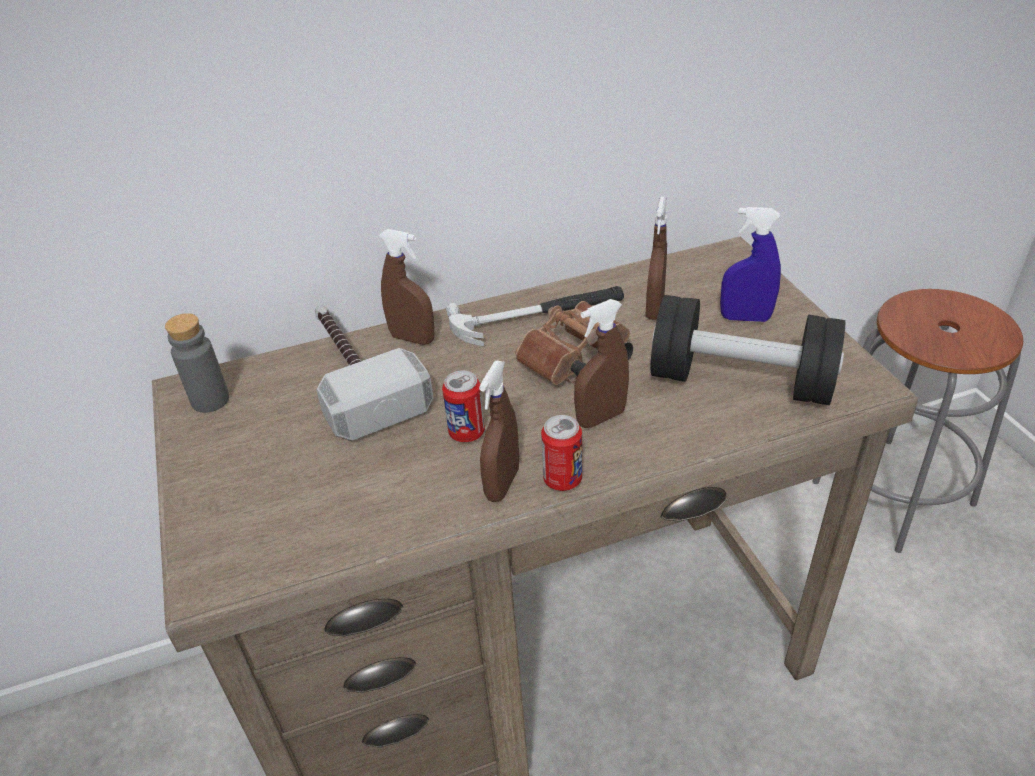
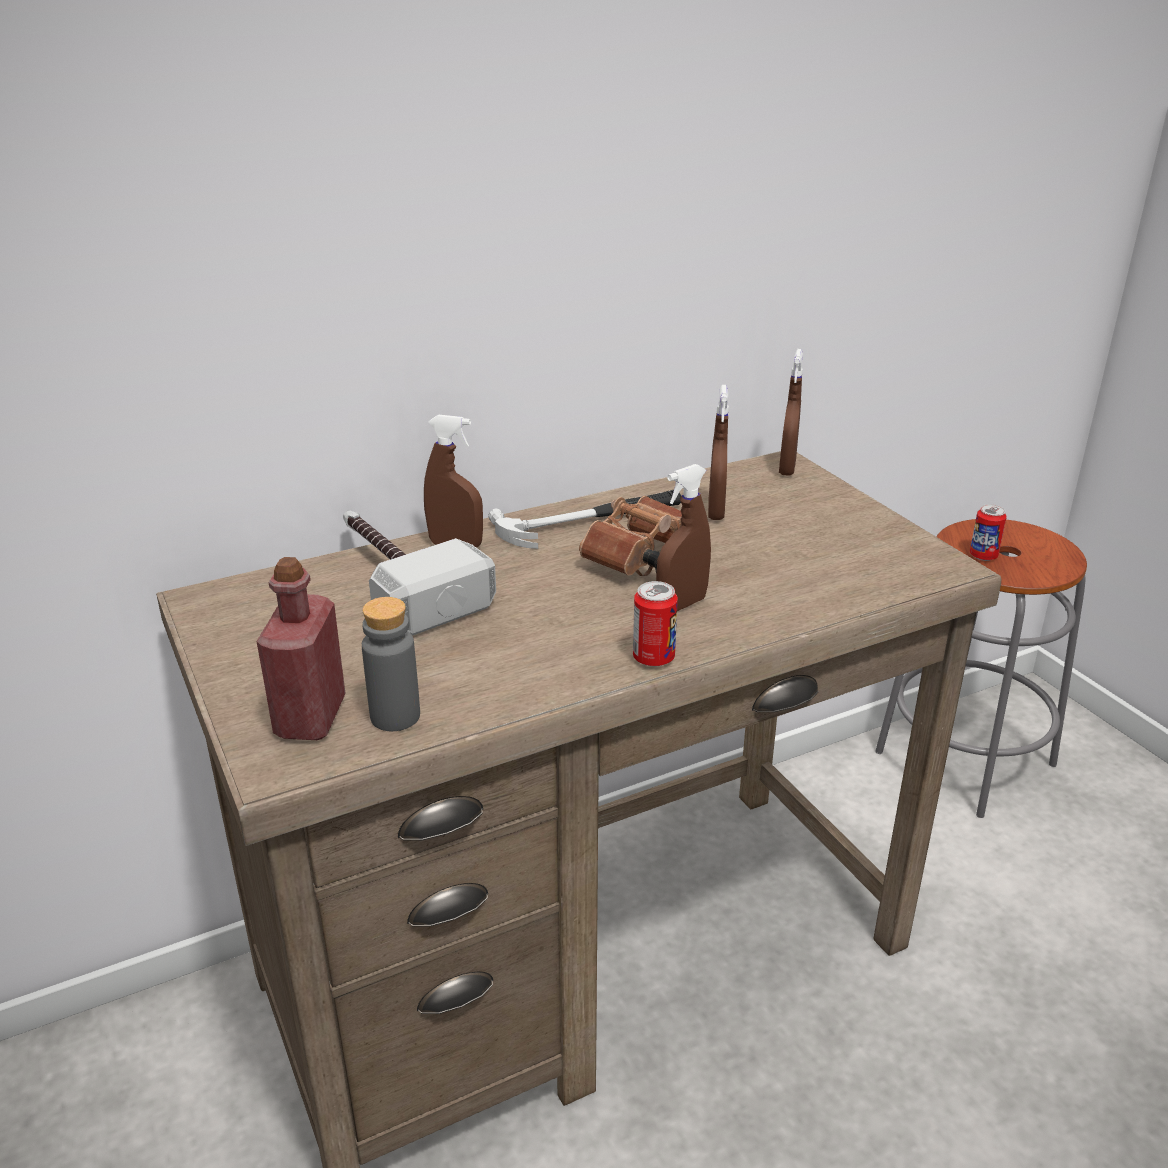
camera: 10 degrees left, 10 degrees down
(210, 400) = (234, 607): grey bottle -> grey bottle (395, 716)
(247, 528) = (310, 717): none -> red bottle
(466, 433) = (538, 623): can -> can (983, 556)
(502, 484) = (589, 665): brown spray bottle -> brown spray bottle (787, 468)
(740, 381) = (820, 569): black dumbbell -> none
(745, 318) = (813, 516): blue spray bottle -> none

